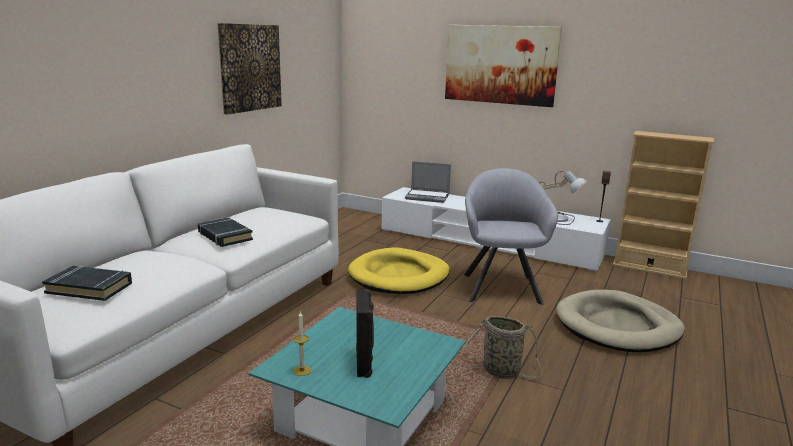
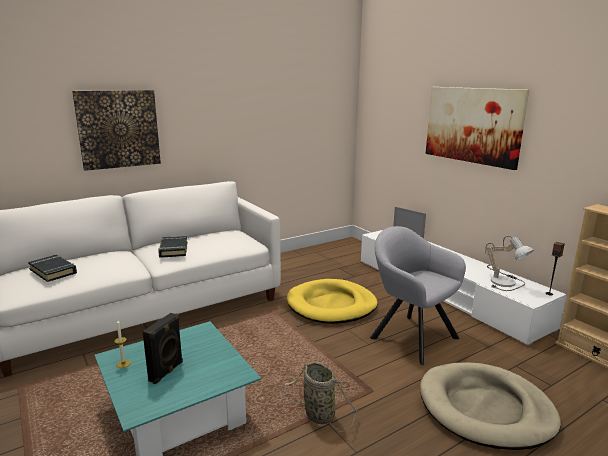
camera: 30 degrees right, 0 degrees up
(250, 67) = (254, 122): picture -> picture (118, 129)
(501, 286) = (410, 336): grey armchair -> grey armchair turned 75 degrees counterclockwise

